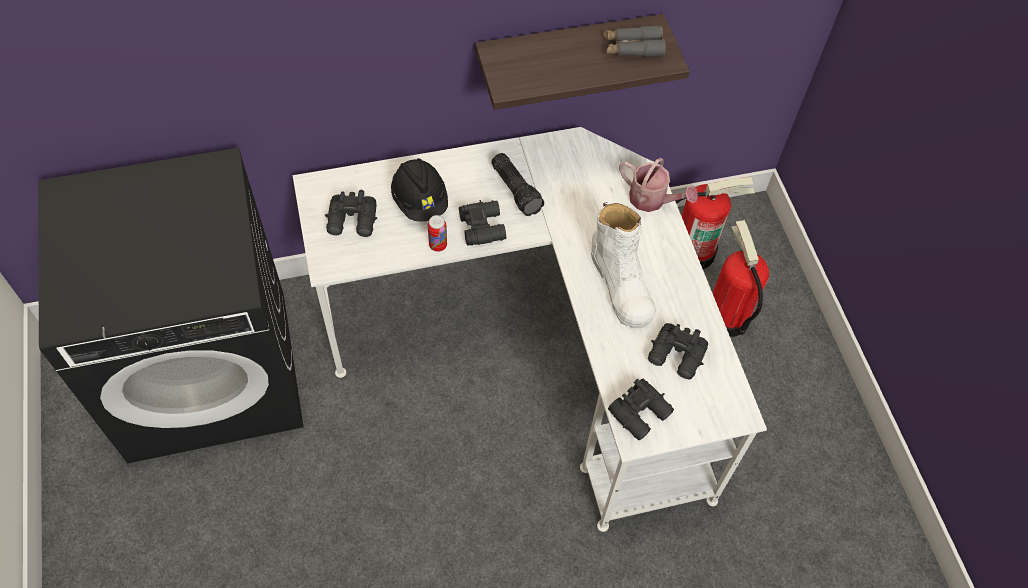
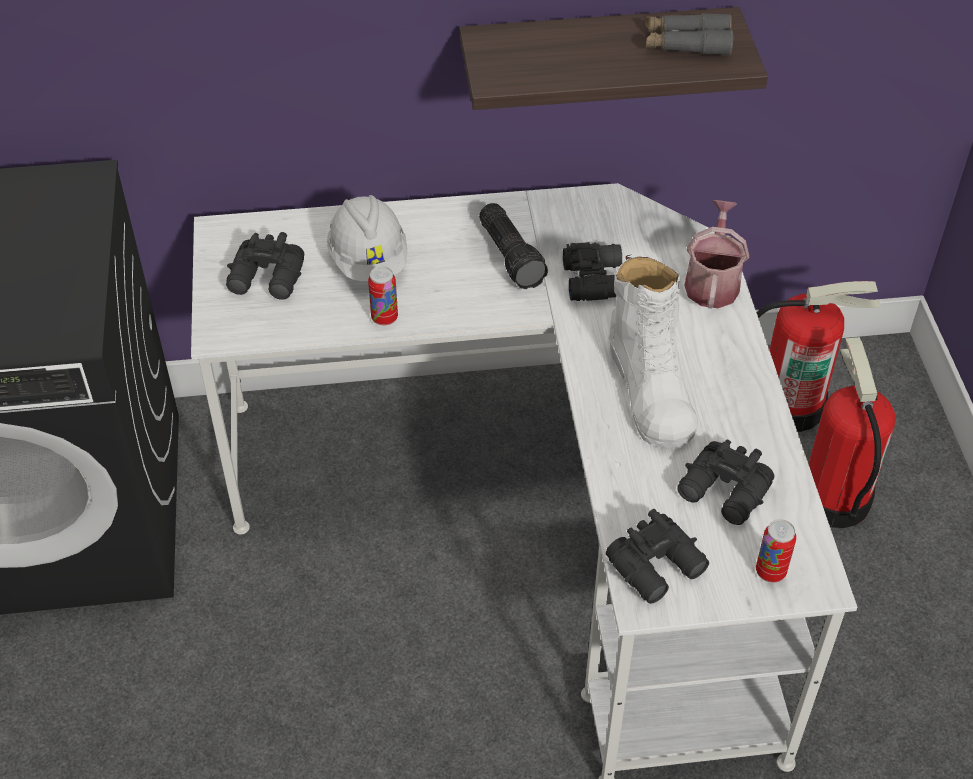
camera: 10 degrees right, 10 degrees down
(420, 201) = (369, 260): black hard hat -> white hard hat
(483, 226) = (455, 298): black binoculars -> black binoculars (596, 279)
(652, 200) = (712, 282): watering can -> watering can turned 120 degrees counterclockwise
(711, 409) = (770, 571): none -> can

